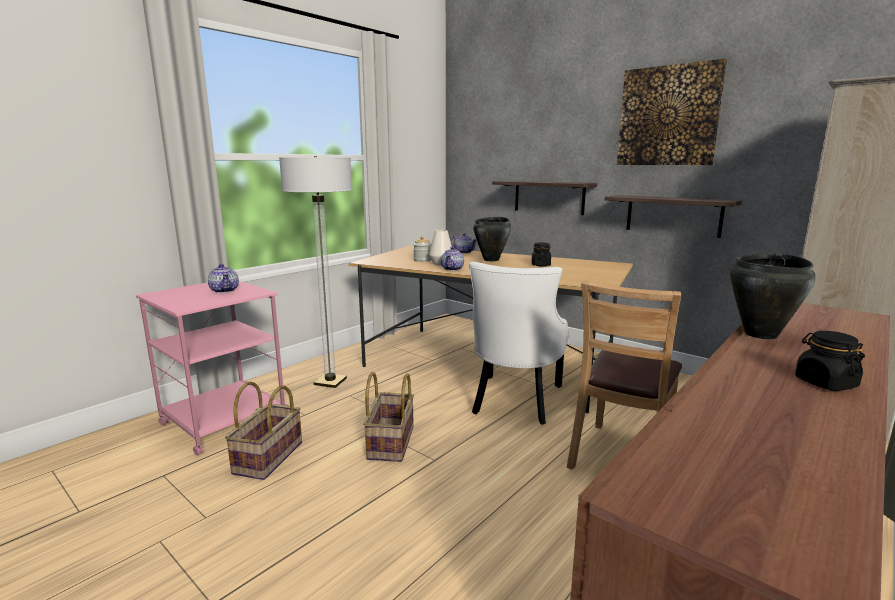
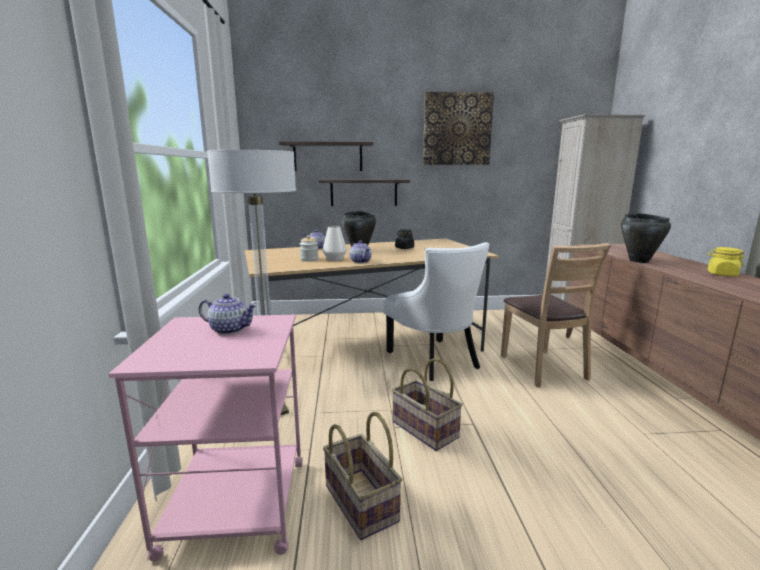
camera: 45 degrees left, 0 degrees up
(673, 215) = (464, 201): shelf -> shelf (328, 157)
(825, 383) = (721, 274): black jar -> yellow jar

